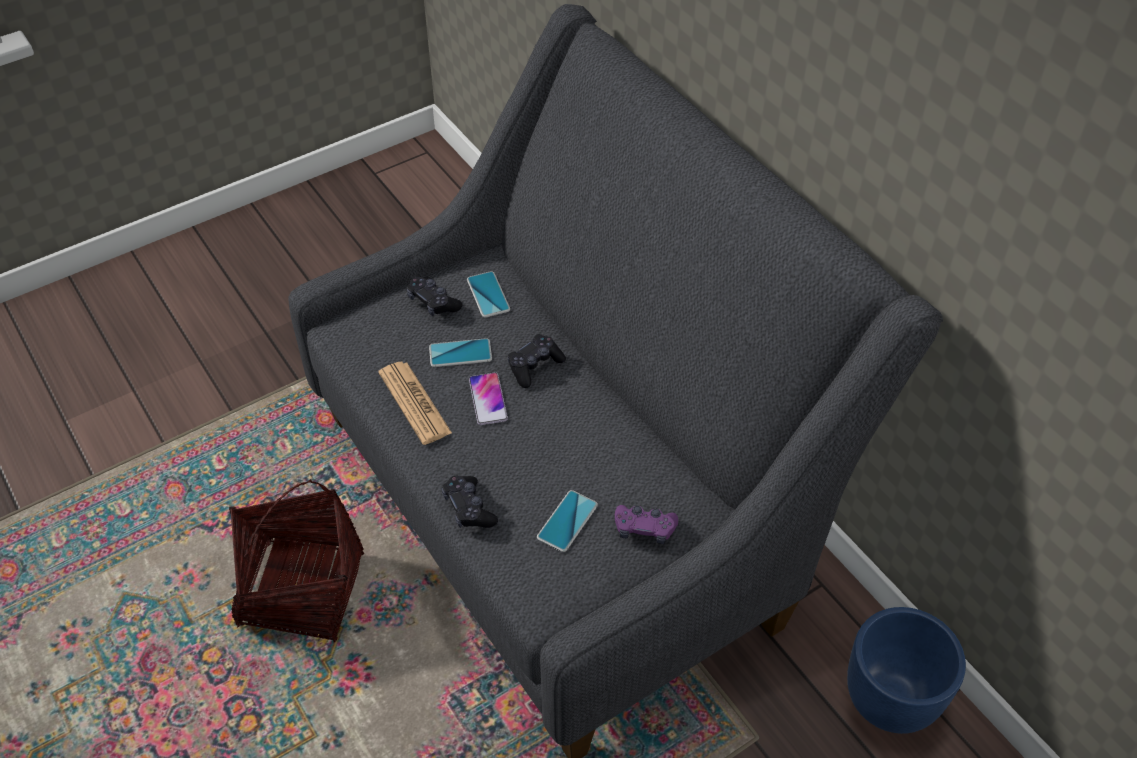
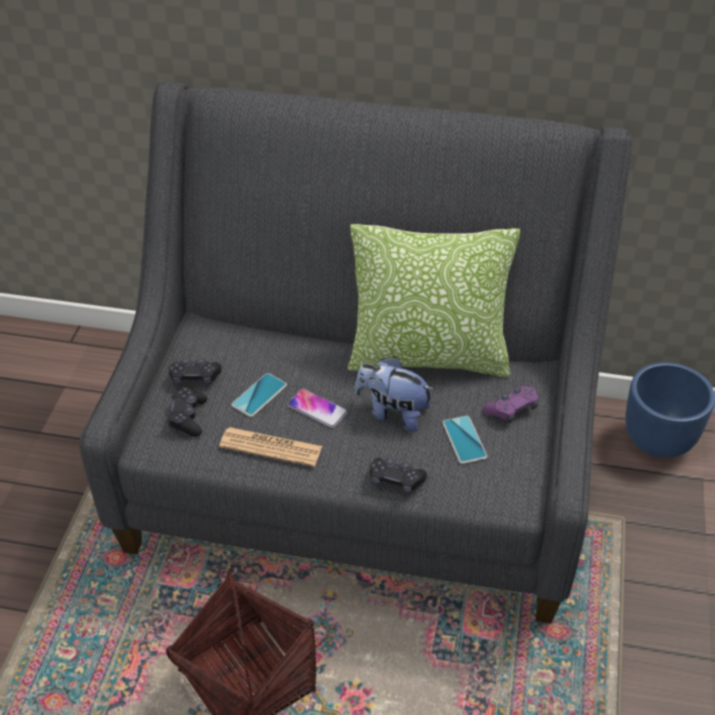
camera: 45 degrees left, 5 degrees down
(488, 295) = (227, 347): phone -> none
(534, 366) = (319, 368): black game controller -> black game controller (188, 417)
(542, 450) = (393, 413): none -> plush toy
(636, 425) = (428, 357): none -> pillow

